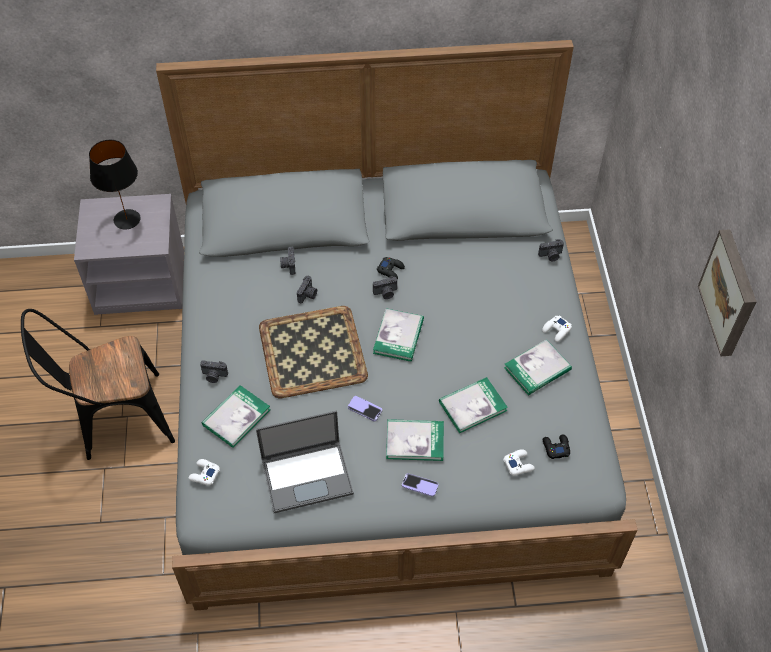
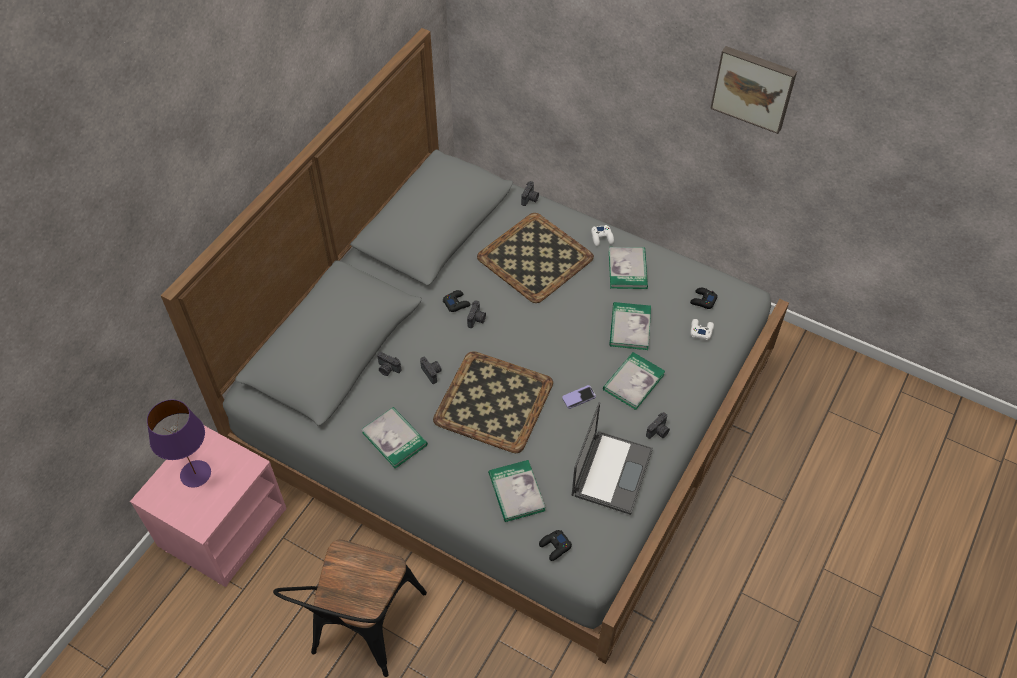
camera: 55 degrees left, 0 degrees up
(126, 219) = (195, 474): black table lamp -> purple table lamp
(141, 281) = (222, 526): grey nightstand -> pink nightstand
(204, 474) = (555, 547): white game controller -> black game controller
(214, 376) = (459, 487): camera -> camera (658, 432)
(398, 336) = (527, 336): book -> book (394, 438)
(420, 485) = (674, 402): phone -> none
(486, 295) = (535, 258): none -> tray

